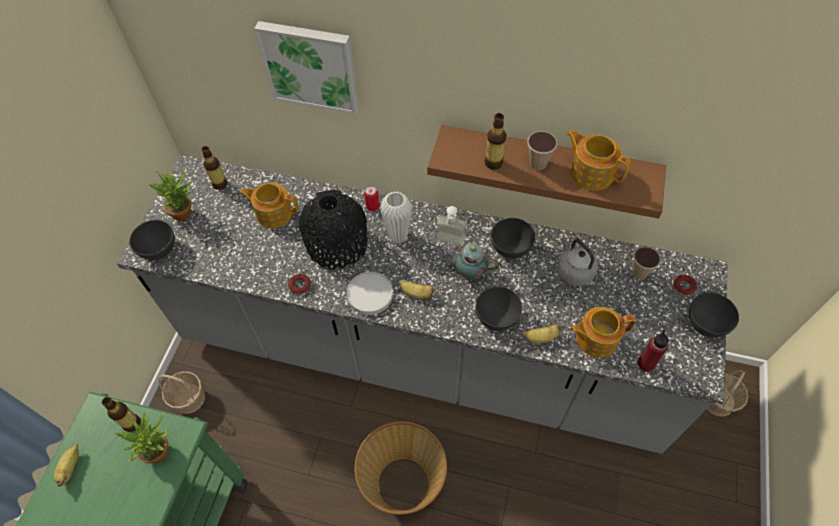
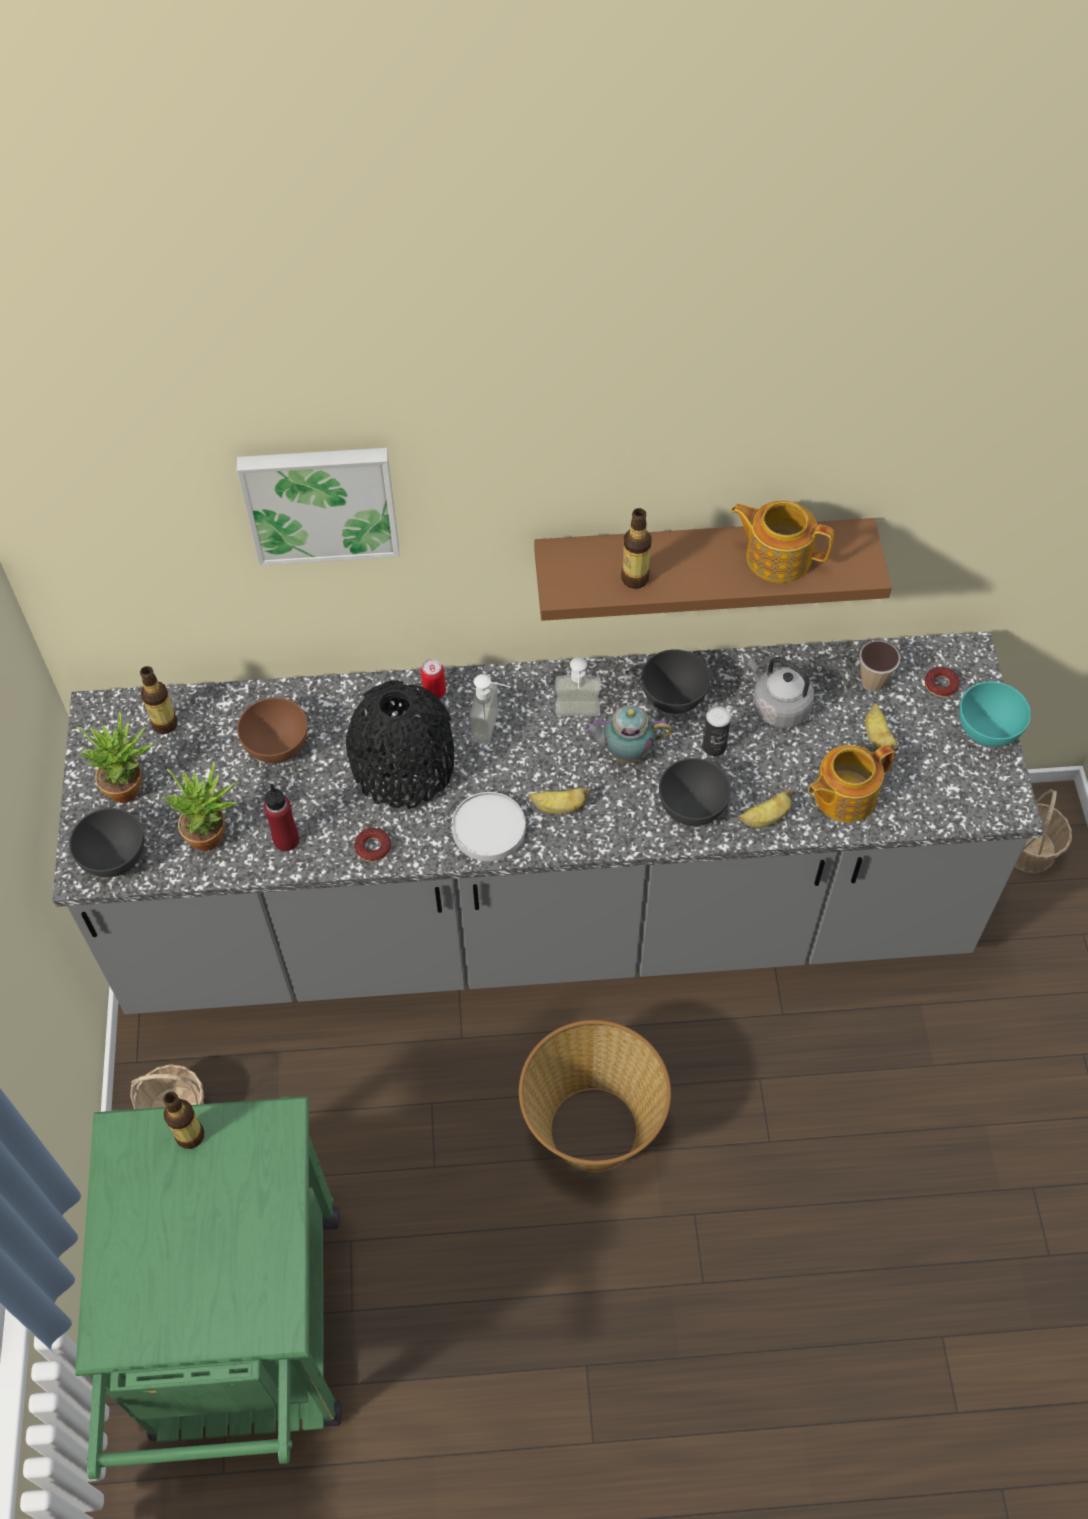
camera: 20 degrees left, 0 degrees up
(71, 467) = (124, 1228): banana -> banana (877, 737)
(162, 452) = (260, 1159): potted plant -> potted plant (213, 835)
(273, 213) = (278, 746): teapot -> brown bowl
(398, 236) = (494, 727): white vase -> soap dispenser
(524, 284) = (714, 746): none -> can
(538, 163) = (698, 562): cup -> none
(646, 363) = (924, 810): red bottle -> red bottle (286, 840)
(706, 324) = (988, 730): grey bowl -> turquoise bowl

